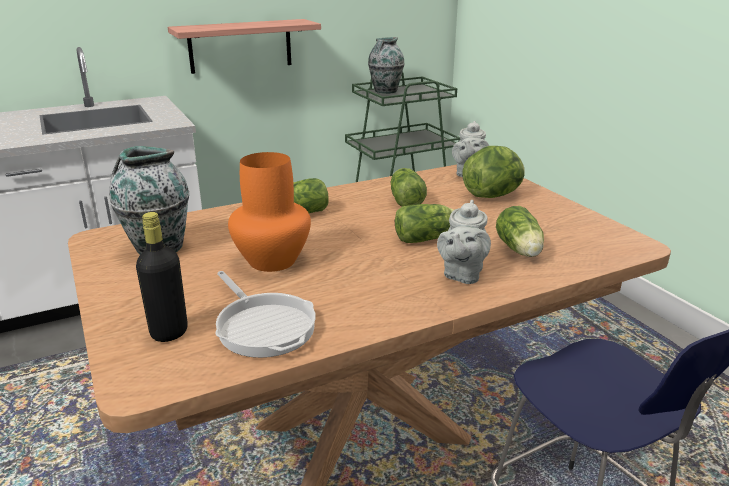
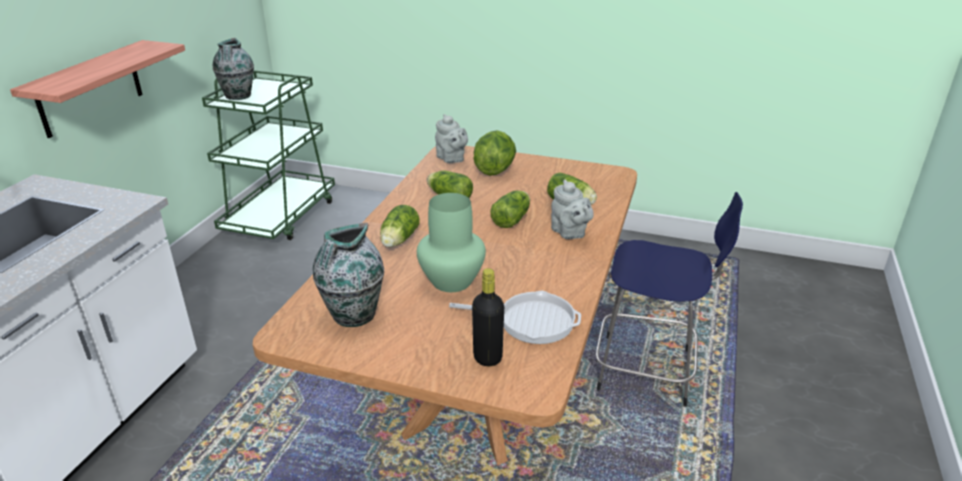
camera: 45 degrees left, 5 degrees up
(273, 260) = (451, 280): orange vase -> green vase

